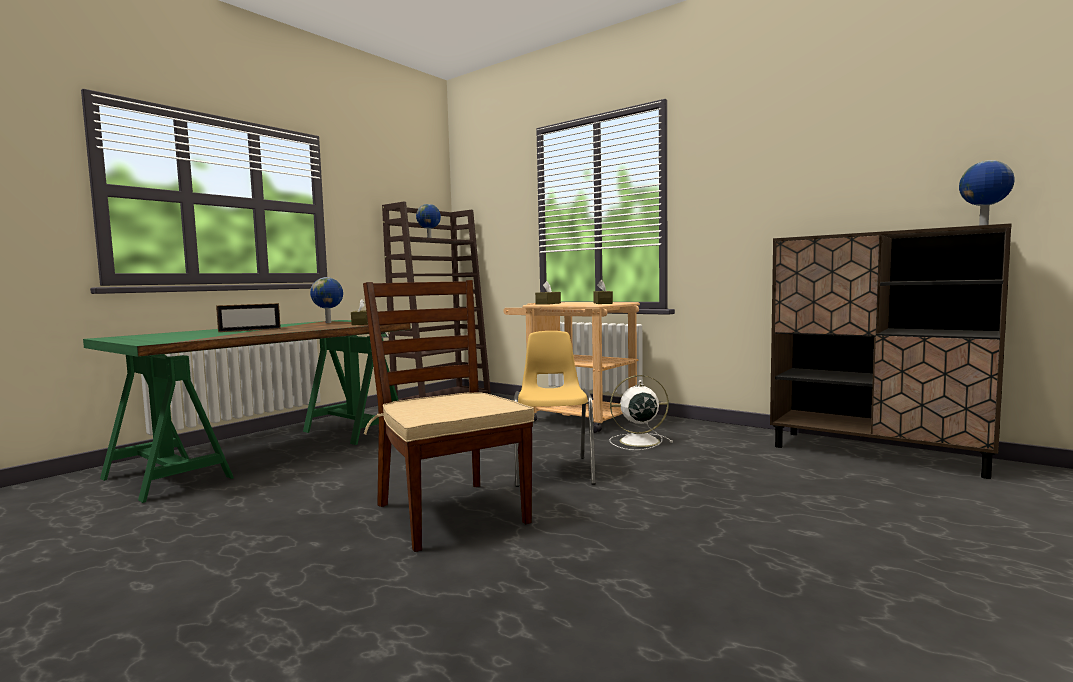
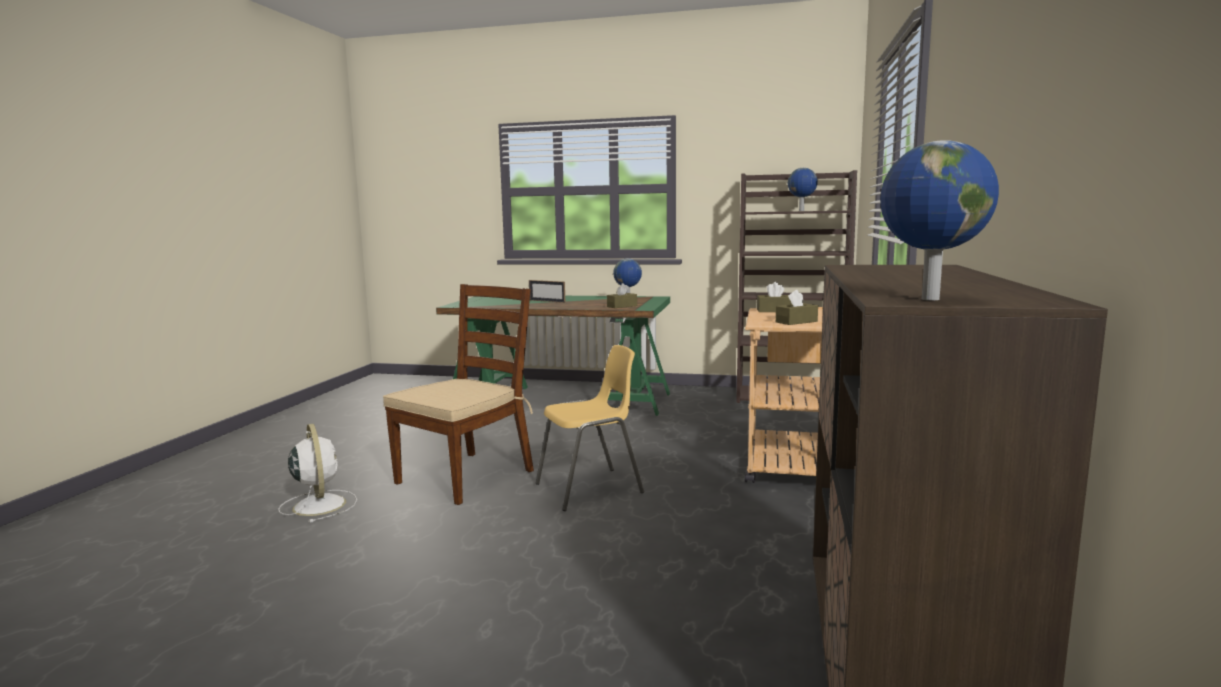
camera: 65 degrees right, 5 degrees up
(637, 441) = (736, 508): white fan -> white fan (319, 504)

